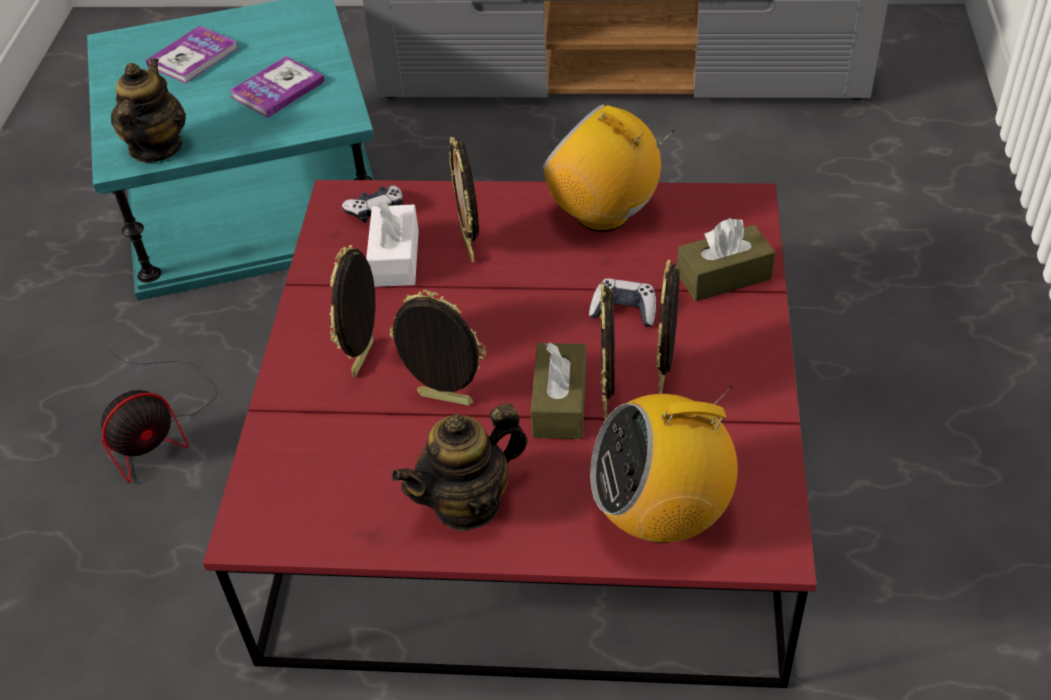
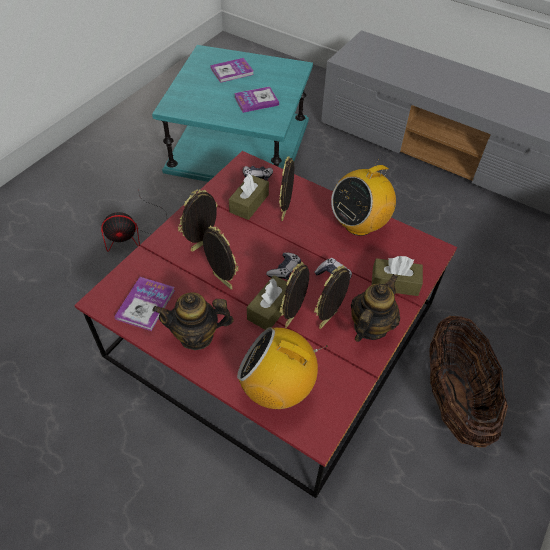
camera: 25 degrees right, 5 degrees up
(157, 149) = (187, 108): teapot -> teapot (370, 326)
(338, 498) = (145, 304): none -> book
(395, 258) = (249, 203): white tissue box -> brown tissue box
(536, 335) = (284, 270): none -> game controller
(603, 214) = (359, 224): radio -> radio turned 105 degrees counterclockwise
(886, 431) = (453, 398): none -> basket

